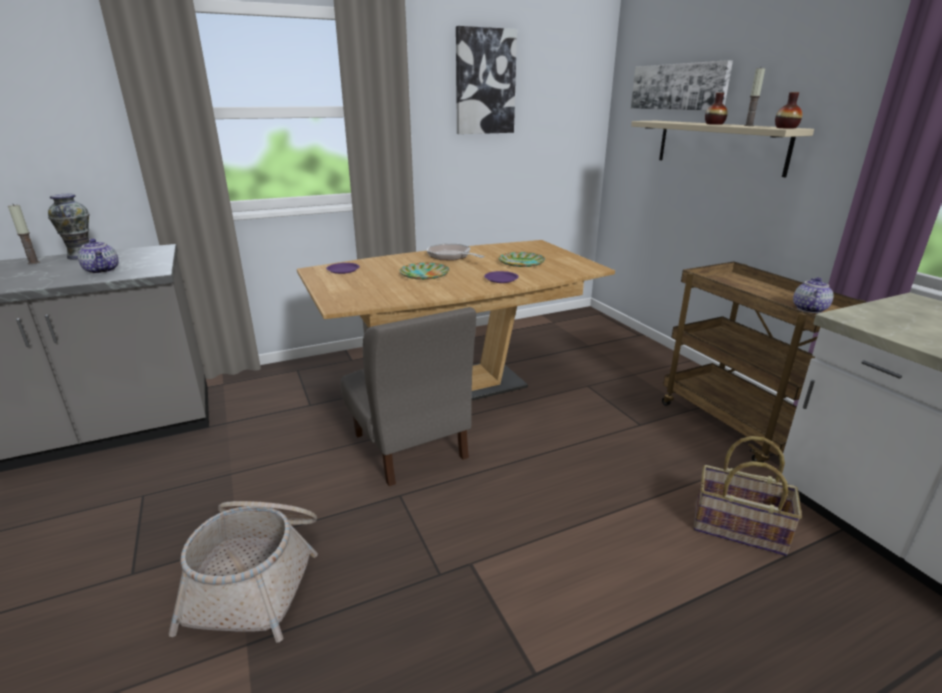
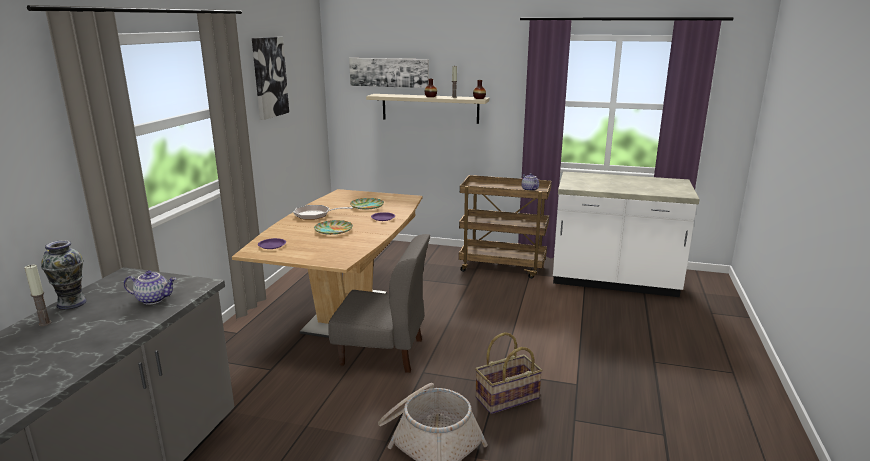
camera: 50 degrees left, 5 degrees down
(738, 529) = (559, 304): basket -> basket (507, 398)

